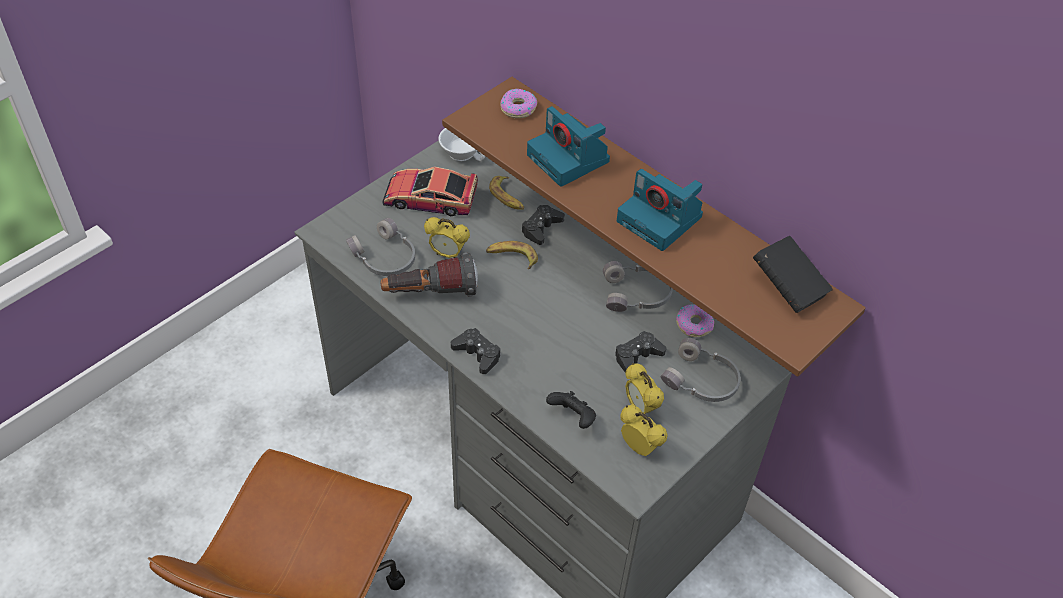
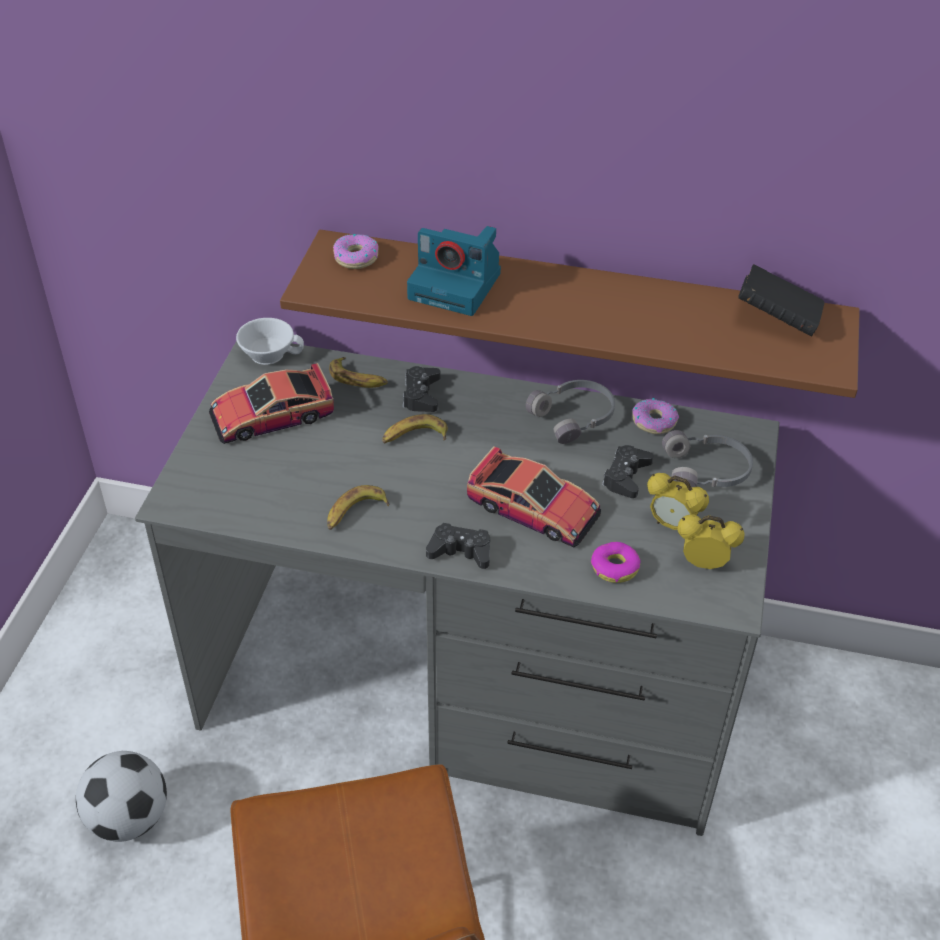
camera: 30 degrees left, 5 degrees down
(254, 430) = (129, 818): none -> football
(384, 258) = (270, 499): grey headphones -> none
(430, 293) = (355, 513): flashlight -> banana
(447, 254) = (340, 464): alarm clock -> none
(552, 348) = (534, 508): none -> toy car
(573, 418) = (614, 567): black game controller -> donut
(661, 220) = (603, 307): camera -> none

